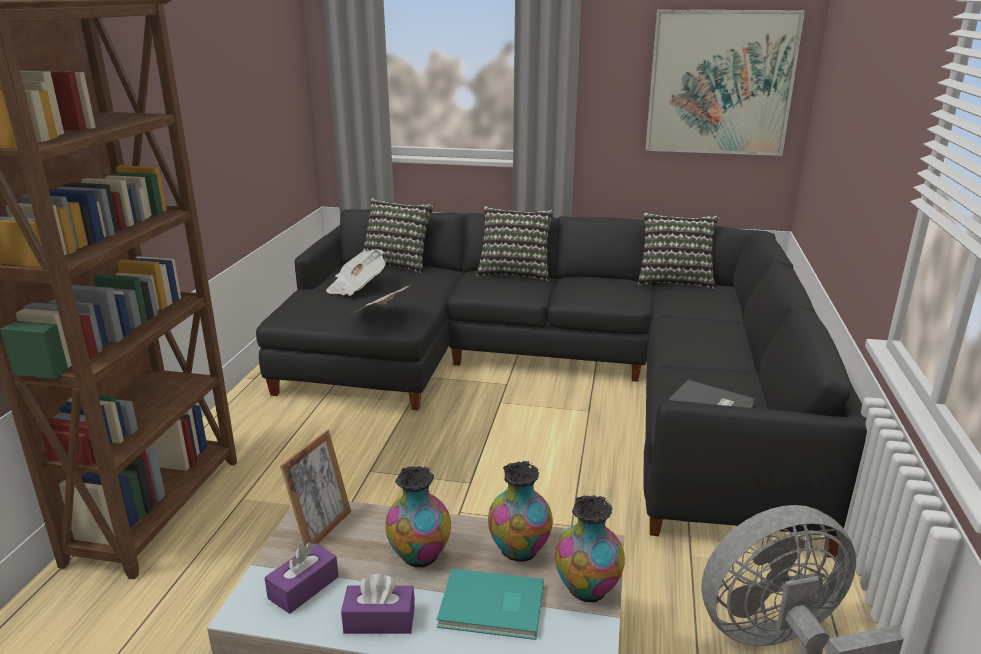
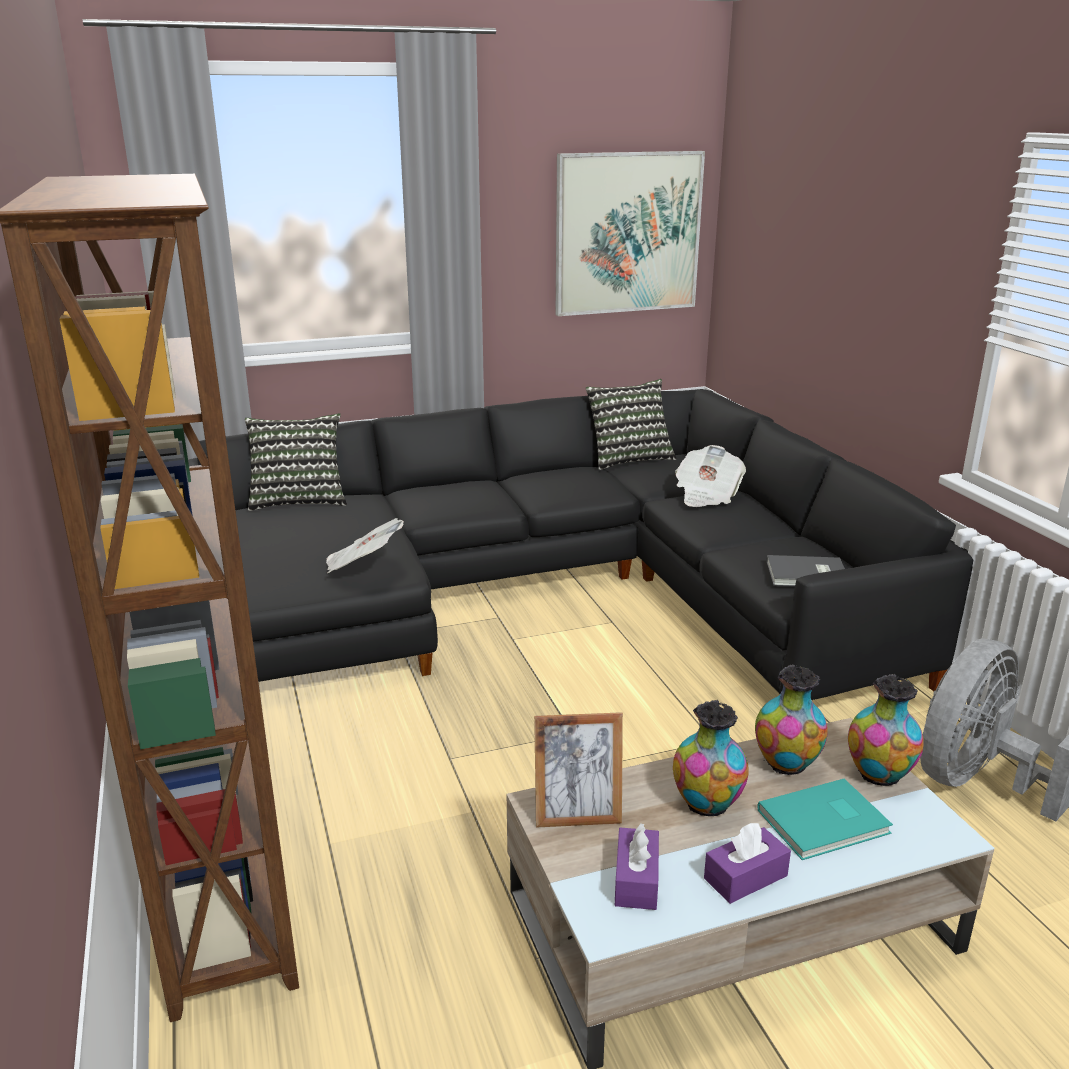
camera: 30 degrees left, 0 degrees up
(322, 528) = (577, 817): picture frame -> picture frame turned 90 degrees clockwise
(356, 288) = (288, 540): newspaper -> newspaper (706, 495)
(515, 272) = (453, 482): pillow -> none

